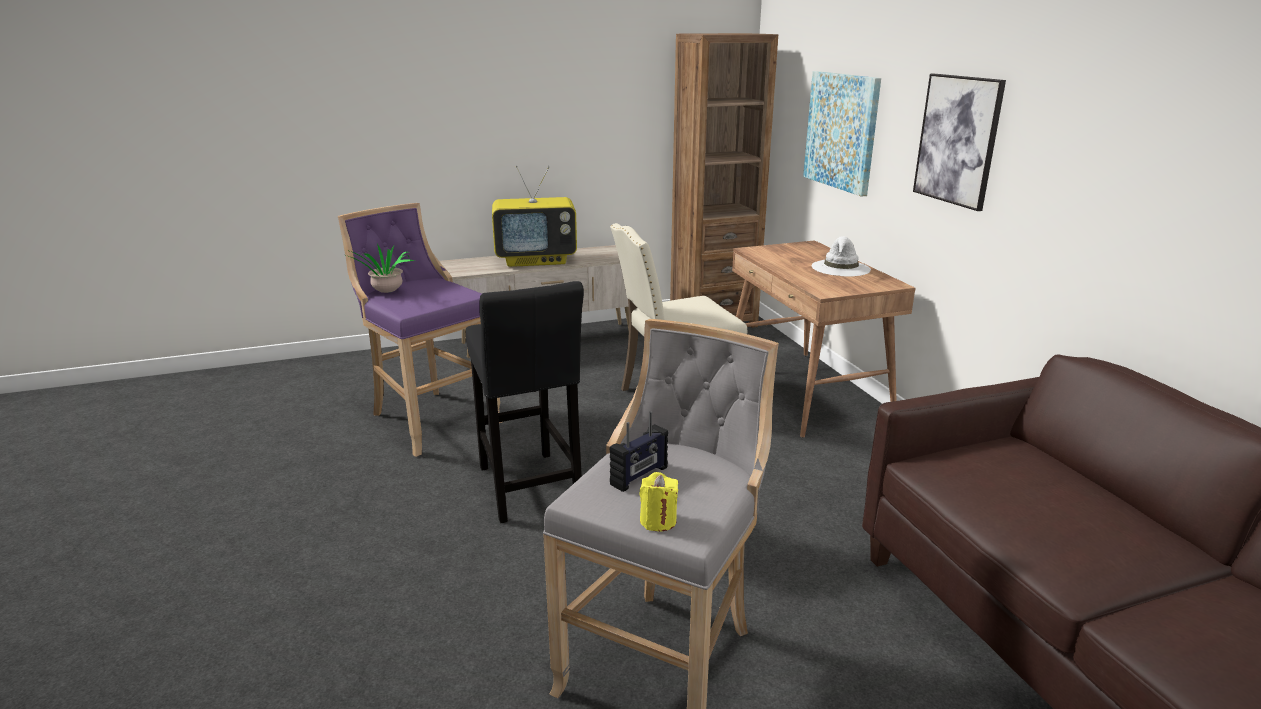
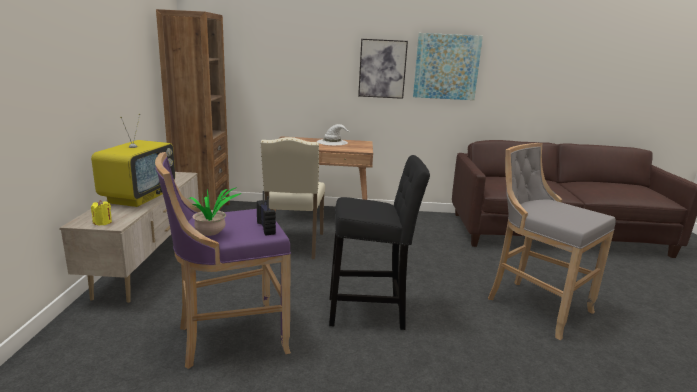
camera: 70 degrees left, 5 degrees down
(639, 476) = (553, 214): radio -> radio (266, 228)
(658, 521) = (591, 217): yellow candle -> yellow candle (102, 222)
(842, 131) = (289, 72): picture -> picture (446, 67)

